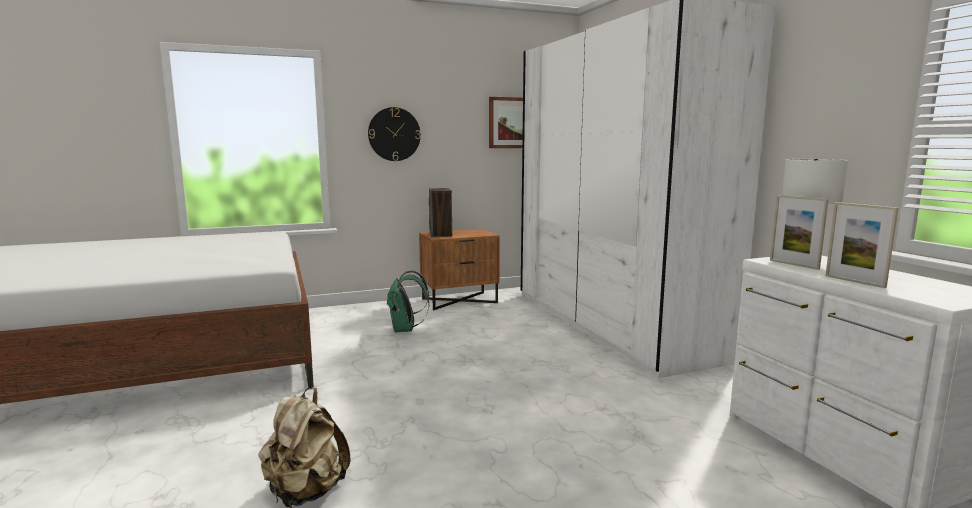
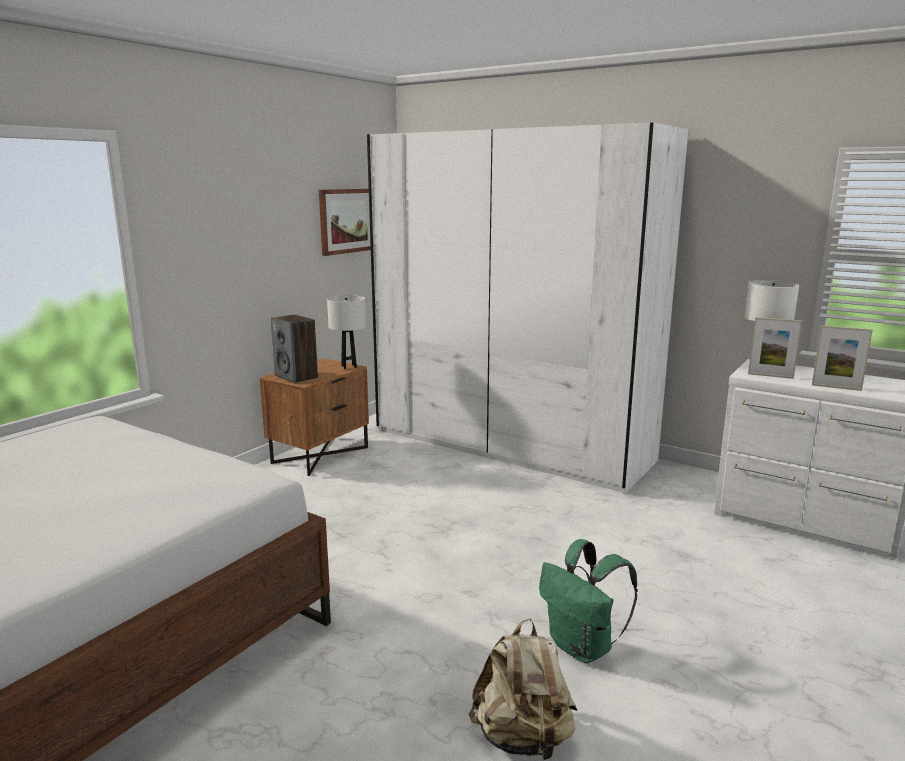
camera: 35 degrees left, 5 degrees up
(394, 134) = (219, 249): wall clock -> none
(405, 329) = (317, 511): green backpack -> green backpack (583, 648)
(486, 234) = (349, 367): none -> white table lamp

